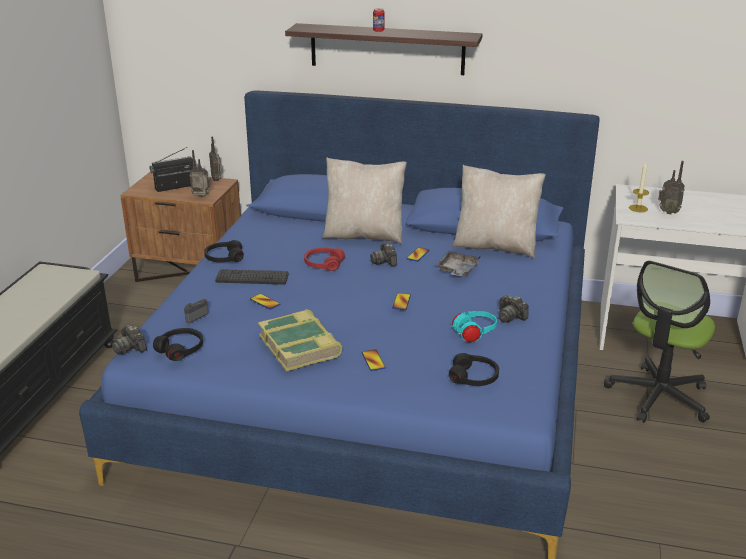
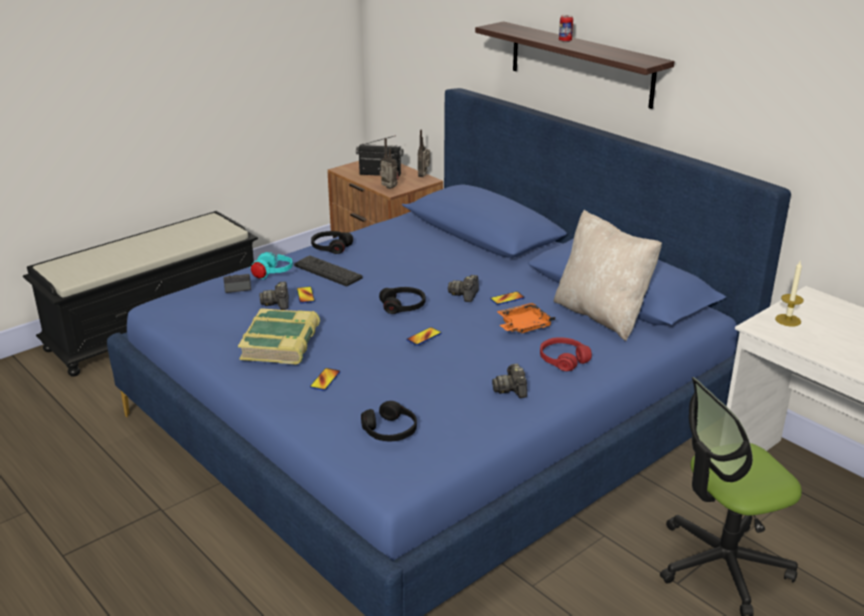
camera: 35 degrees right, 0 degrees up
(130, 348) = (161, 297): camera -> camera (277, 303)
(180, 349) = (190, 311): black headphones -> black headphones (403, 306)
(323, 264) = (404, 279): red headphones -> red headphones (563, 359)
(364, 235) = (483, 264): beige pillow -> none
(457, 270) = (523, 326): grey tray -> orange tray
(474, 334) = (448, 392): turquoise headphones -> turquoise headphones (272, 275)
(668, 212) = (822, 335): radio -> none

